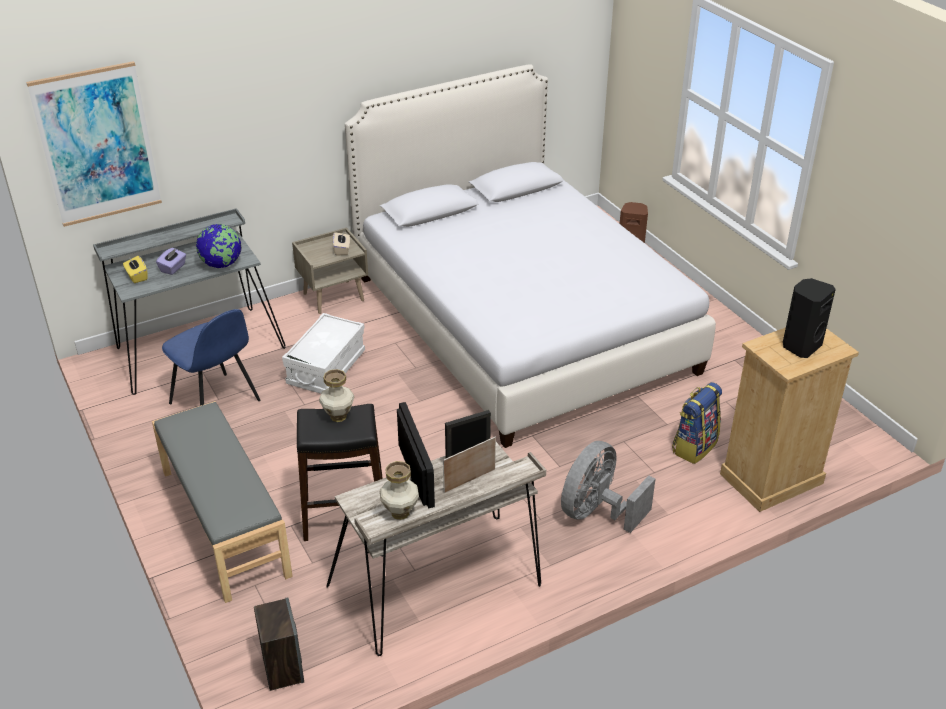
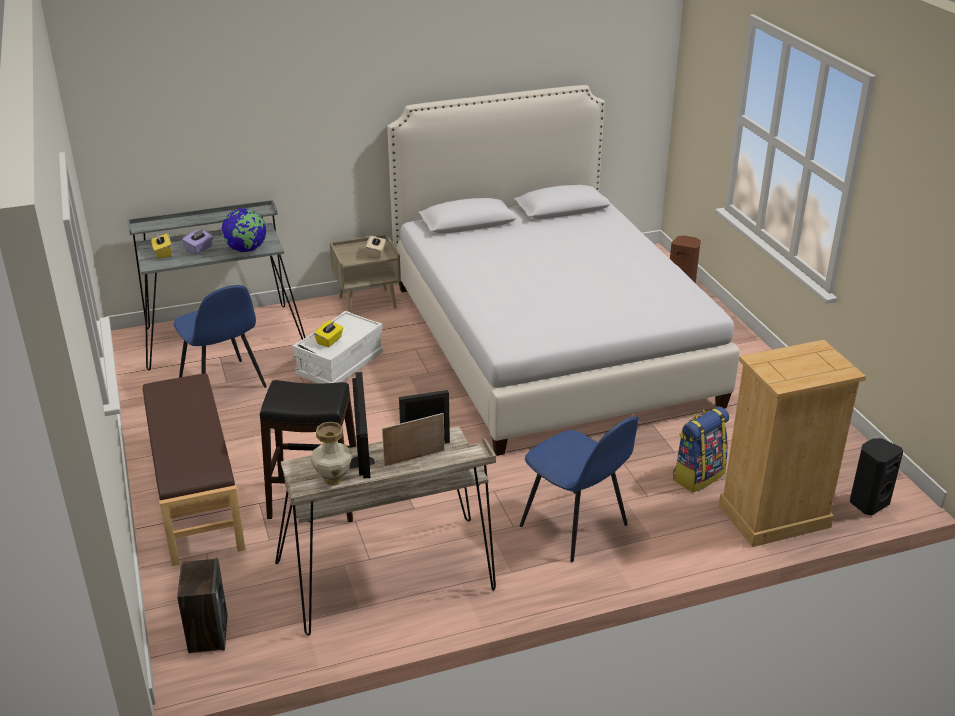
camera: 10 degrees right, 5 degrees down
(97, 145) = (137, 121): picture -> none
(223, 523) = (194, 493): grey bench -> brown bench
(317, 347) = (329, 341): none -> yellow tissue box
(338, 417) = (309, 391): vase -> none
(597, 512) = (575, 527): grey fan -> blue chair
(800, 346) = (802, 364): black speaker -> black speaker (867, 503)

